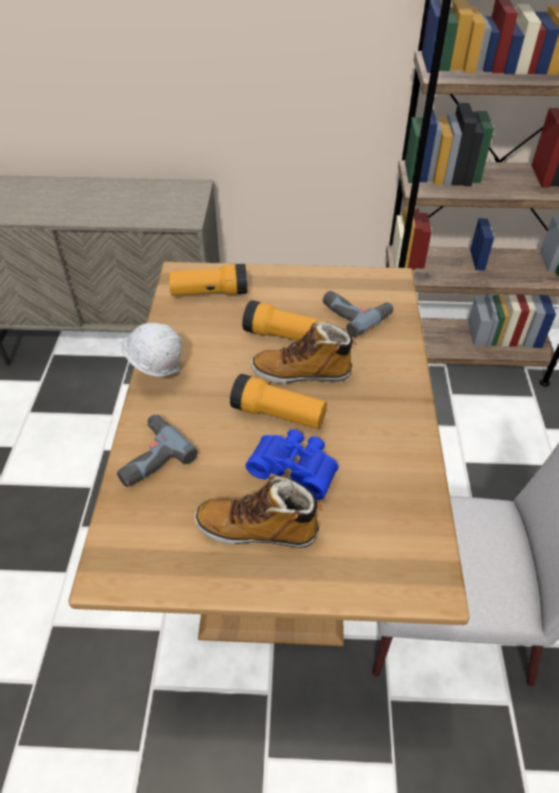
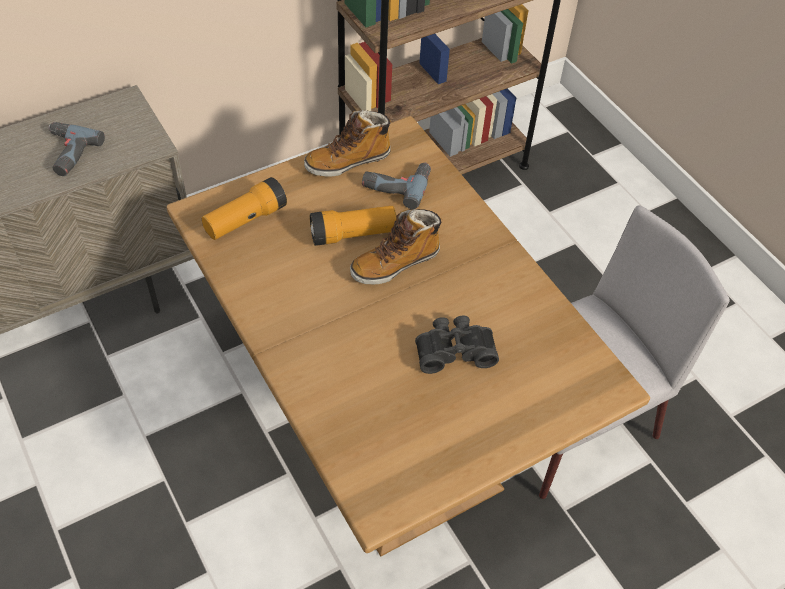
camera: 35 degrees left, 5 degrees up
(148, 456) = (327, 402): power drill -> power drill (66, 153)
(156, 373) = (266, 324): white hard hat -> none
(258, 529) = (465, 413): boot -> boot (348, 161)
(278, 414) = (405, 311): flashlight -> none
(295, 467) = (454, 350): blue binoculars -> black binoculars

